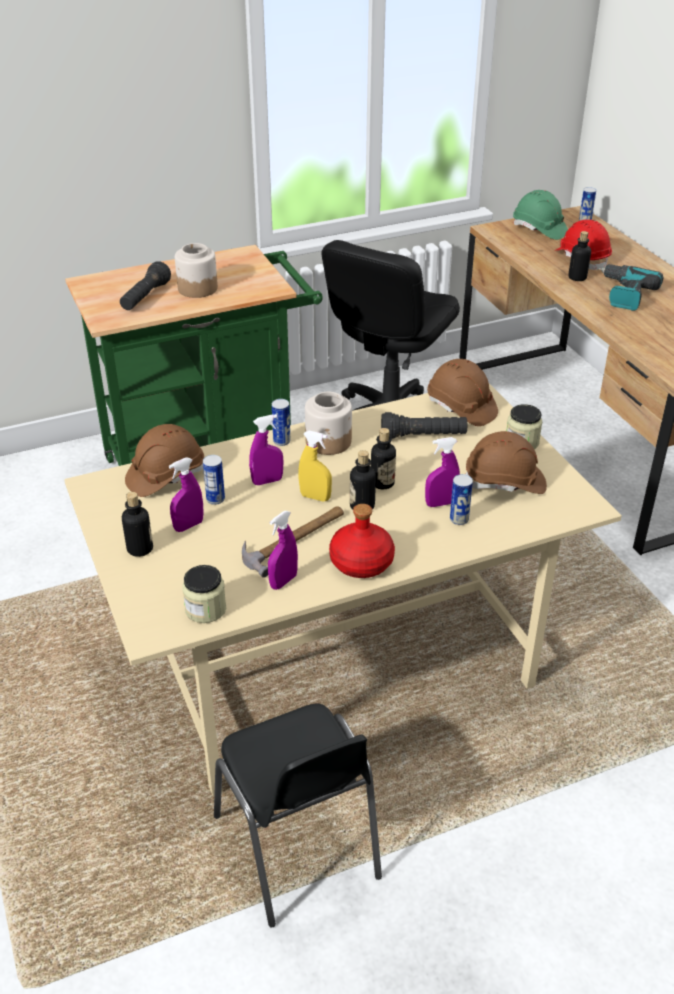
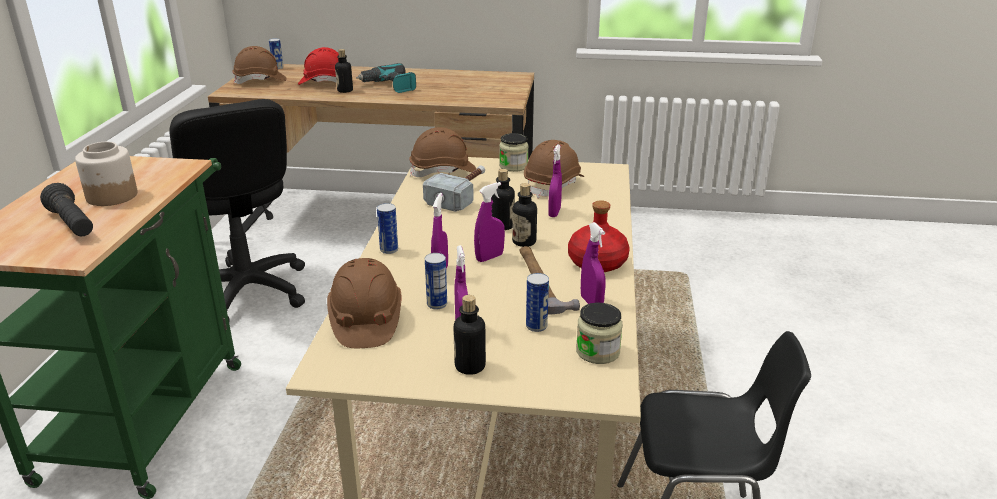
camera: 60 degrees left, 10 degrees down
(315, 497) = (489, 257): yellow spray bottle -> purple spray bottle
(328, 442) = (418, 231): jar -> none
(423, 436) = (462, 194): black flashlight -> hammer
(459, 519) = (580, 212): can -> can (536, 326)
(539, 229) = (260, 81): green hard hat -> brown hard hat

